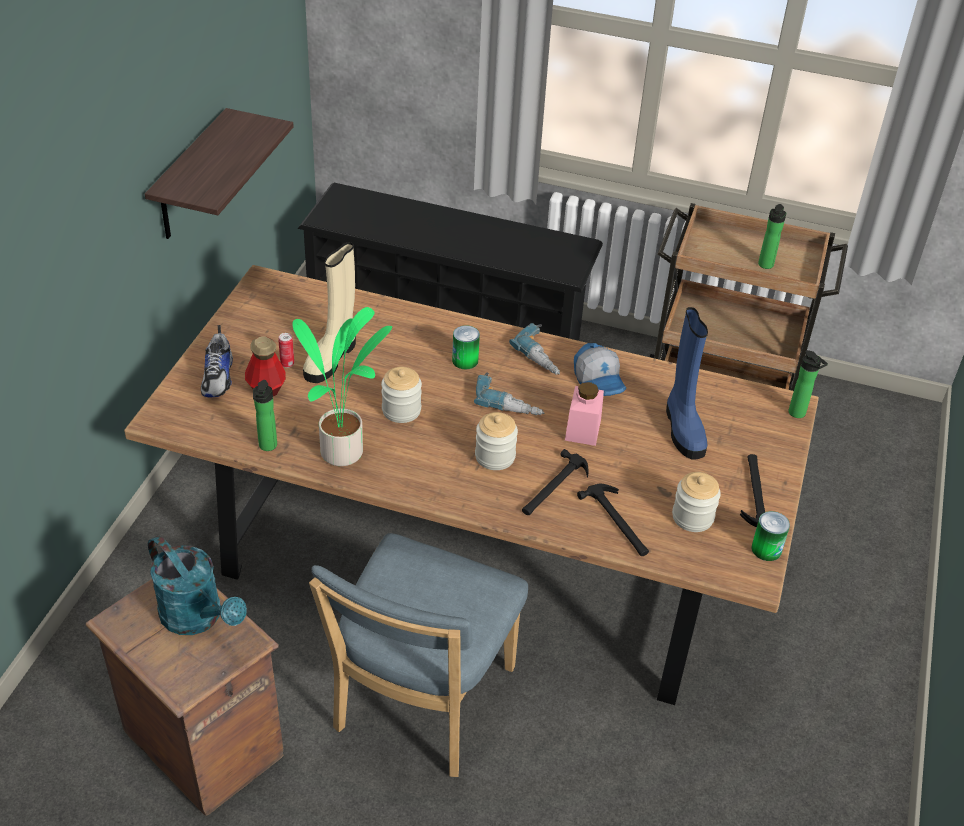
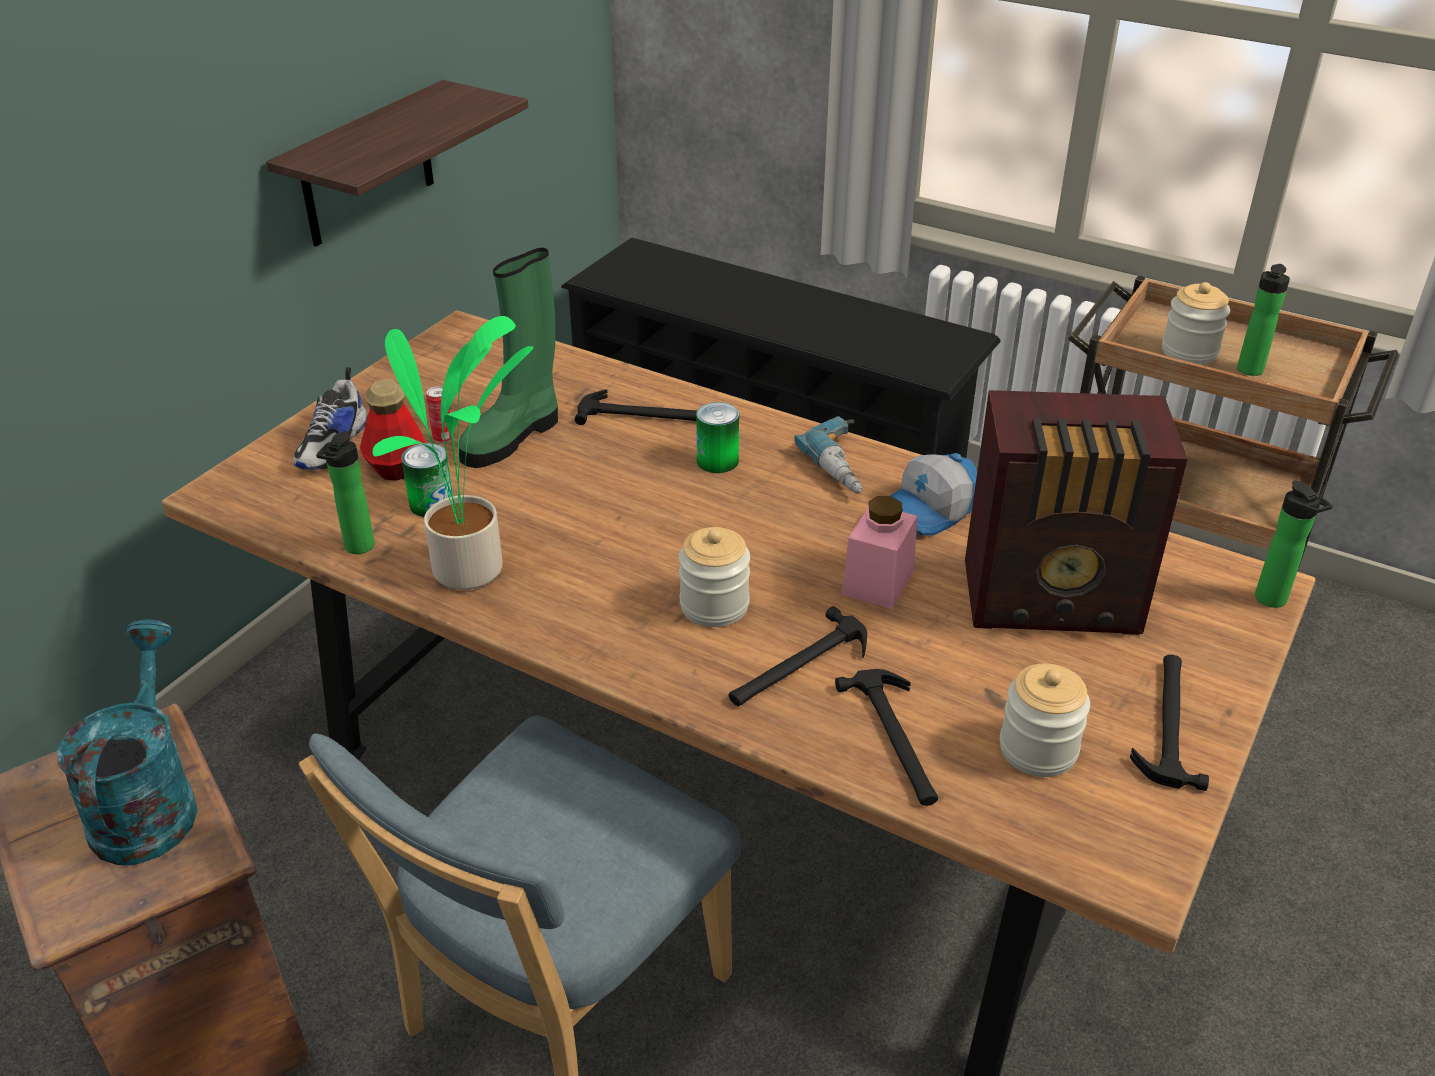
camera: 15 degrees right, 5 degrees down
(198, 618) = (148, 802): turquoise watering can -> turquoise watering can turned 150 degrees counterclockwise
(331, 358) = (513, 437): beige boot -> green boot
(401, 410) = (588, 520): jar -> jar (1189, 352)
(409, 333) = (645, 415): none -> hammer
(510, 401) = (769, 526): power drill -> none
(599, 380) = (928, 511): cap -> cap turned 60 degrees clockwise
(683, 429) = (1055, 601): blue boot -> radio
(766, 549) = (1170, 827): can -> can (431, 504)

